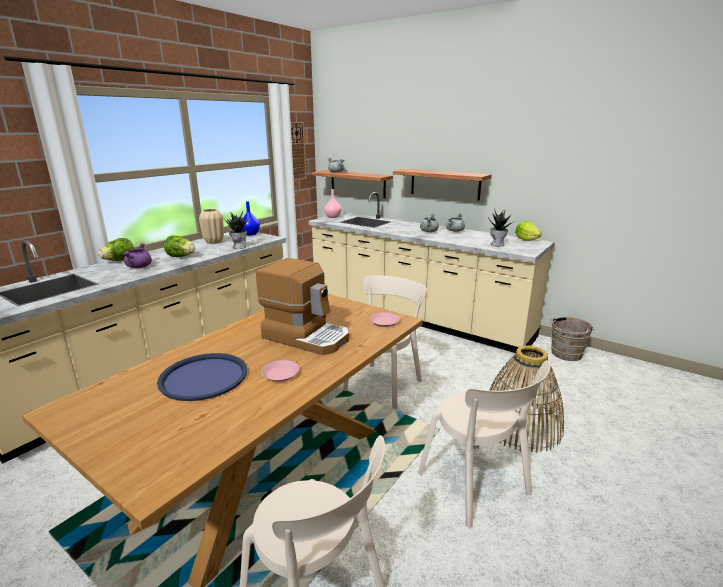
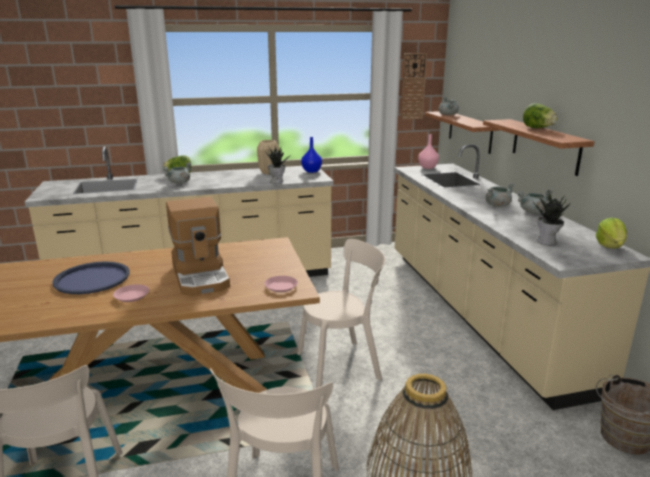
camera: 40 degrees right, 0 degrees up
(139, 267) = (179, 183): purple cooking pot -> grey cooking pot
(181, 257) = (220, 180): lettuce -> lettuce (538, 128)

